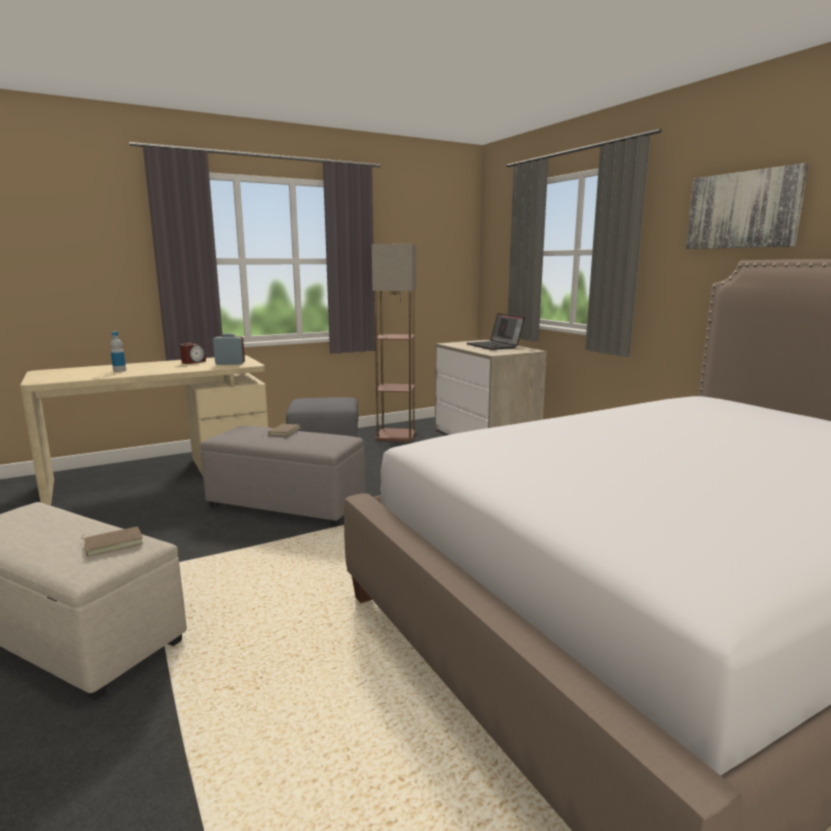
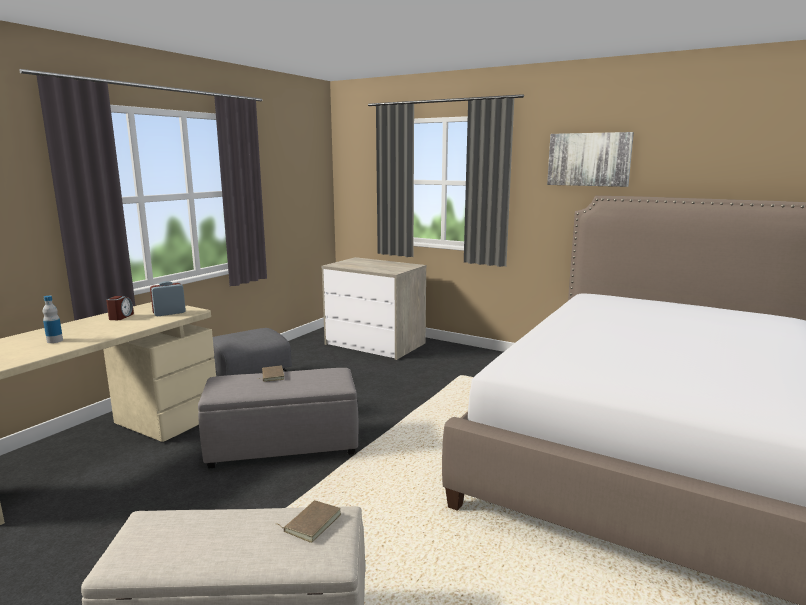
camera: 30 degrees left, 0 degrees up
(396, 435) = (298, 356): floor lamp -> none
(495, 346) = (378, 264): laptop -> none

